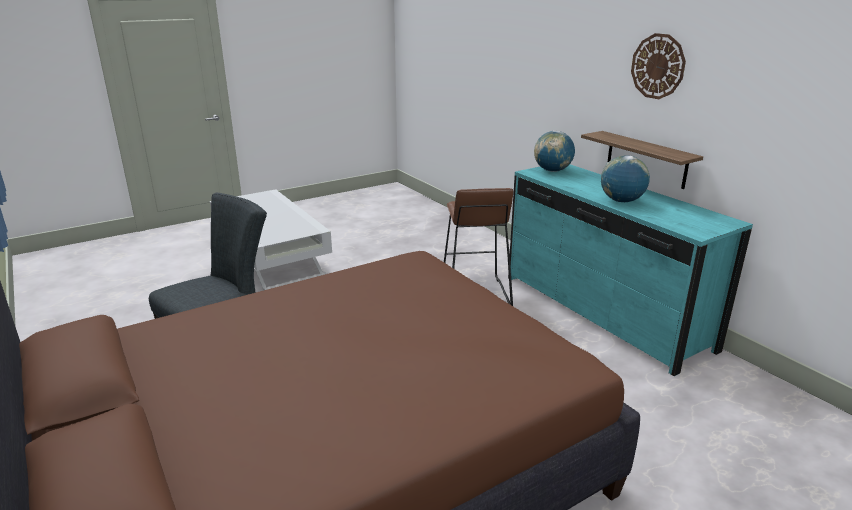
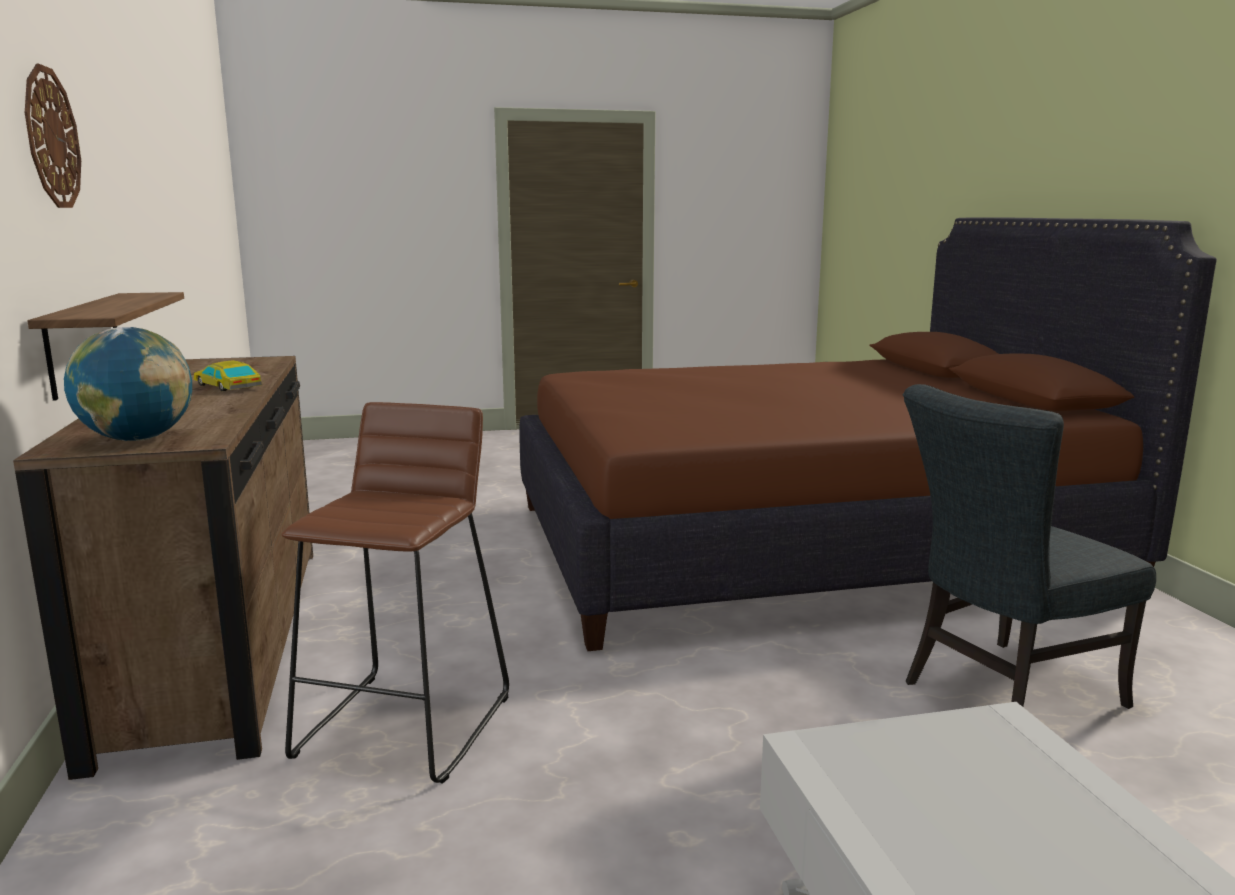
camera: 160 degrees left, 10 degrees down
(603, 312) = (224, 639): turquoise dresser -> brown dresser
(621, 201) = (227, 386): globe -> toy car

